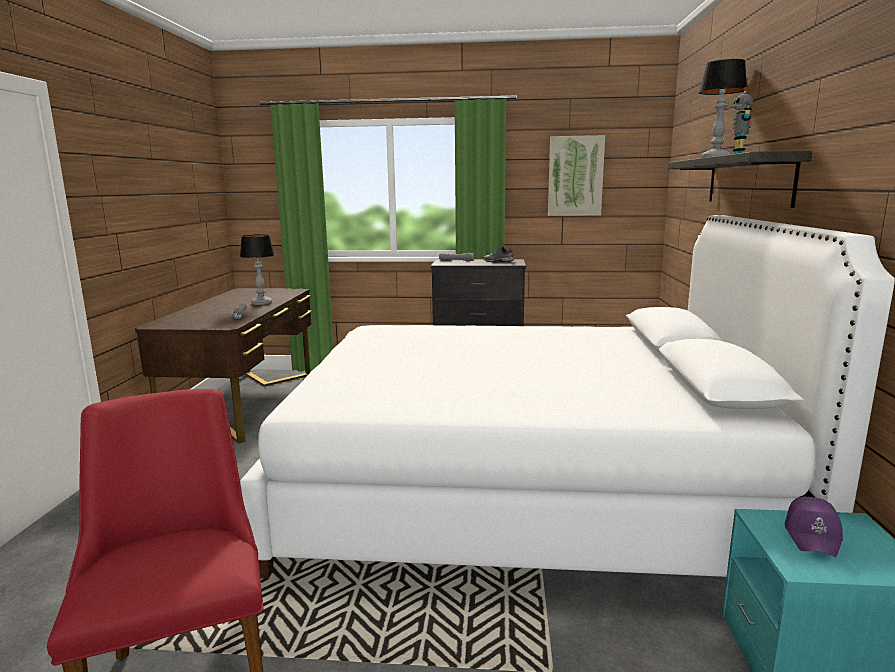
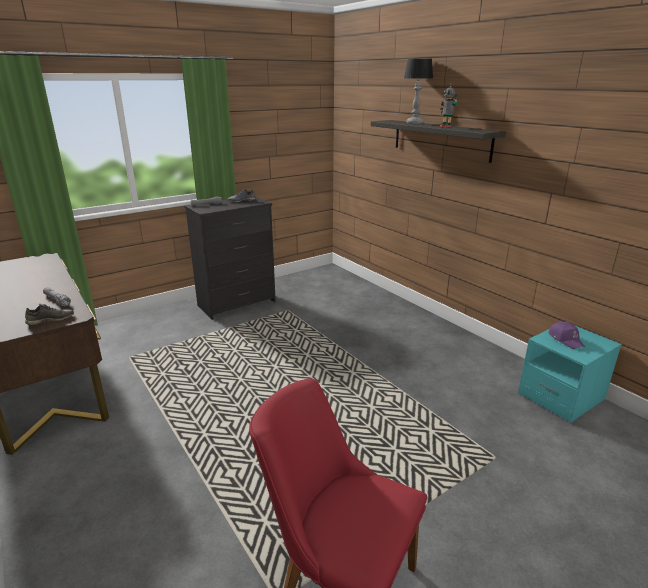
camera: 40 degrees left, 10 degrees up
(210, 324) = (51, 320): none -> grey shoe
(262, 303) = (47, 281): table lamp -> none
(522, 490) = (361, 368): white bed -> none
(575, 176) = (276, 124): picture -> none

